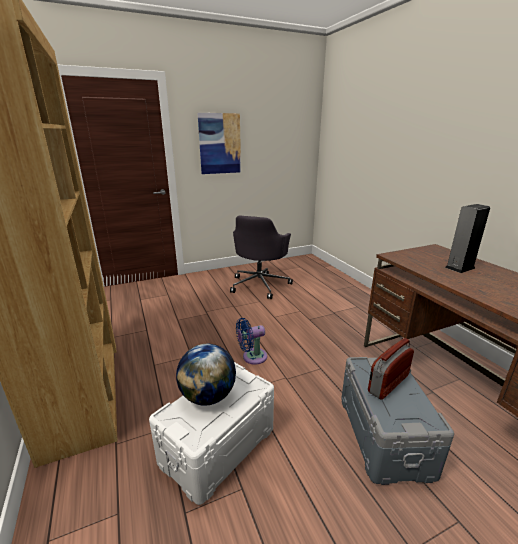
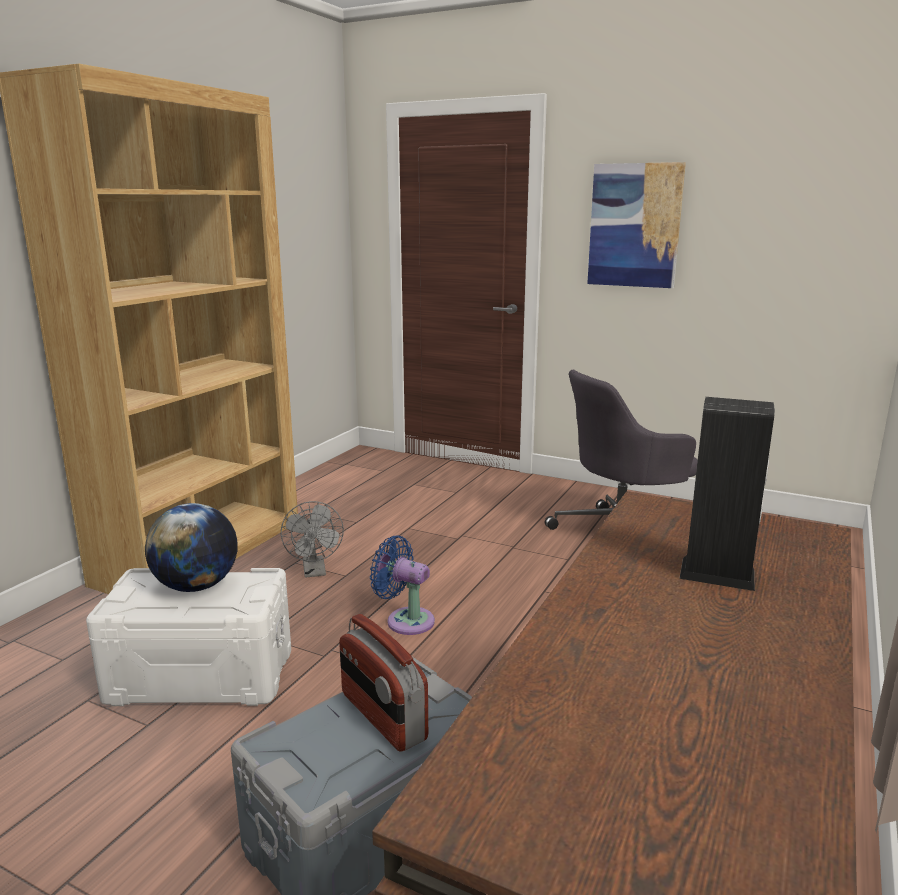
camera: 50 degrees right, 5 degrees down
(173, 363) = (315, 572): none -> grey fan
(387, 383) = (382, 717): radio -> radio turned 135 degrees counterclockwise

